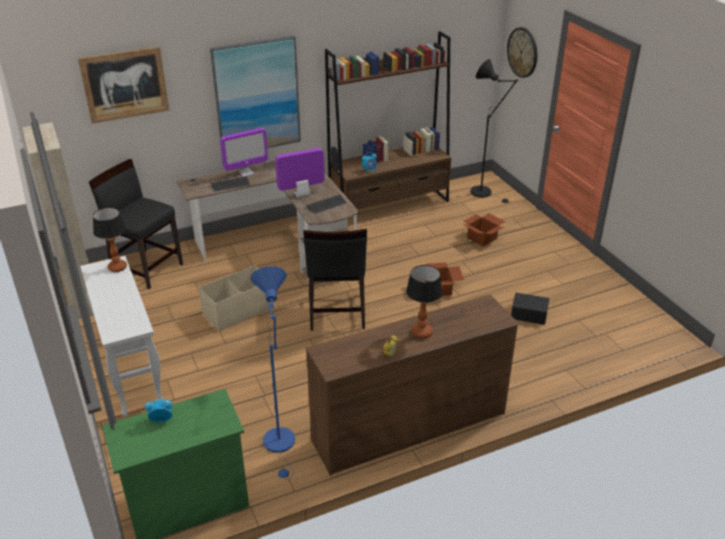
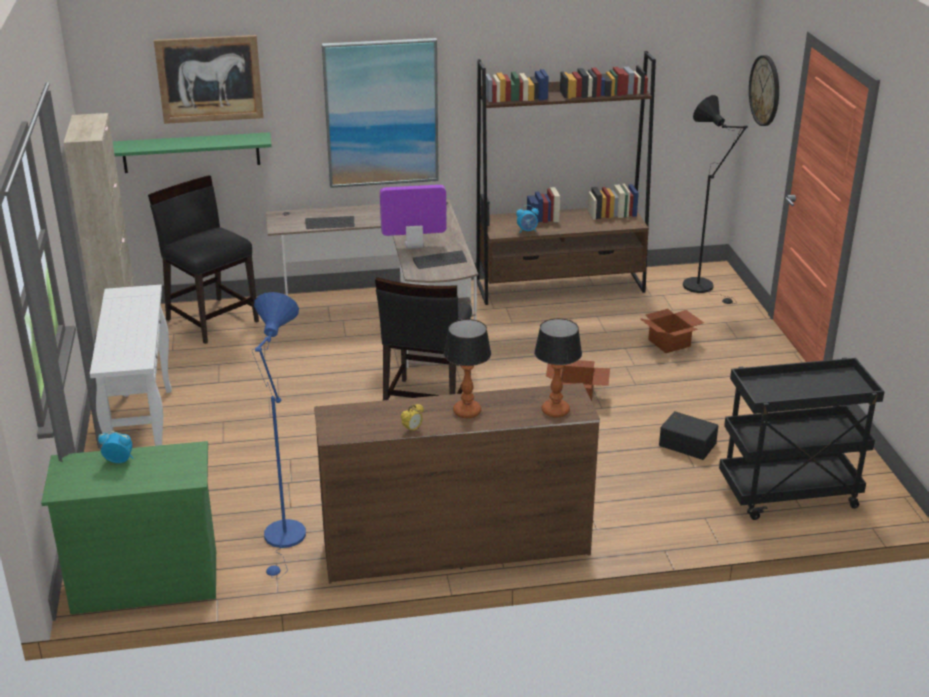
camera: 15 degrees right, 5 degrees down
(114, 143) = (191, 152): none -> green shelf
(117, 267) = (145, 296): table lamp -> table lamp (554, 411)
(238, 311) = (302, 383): beige storage box -> none
(246, 173) = (357, 212): monitor -> none
(611, 342) = (788, 496): none -> black cart

